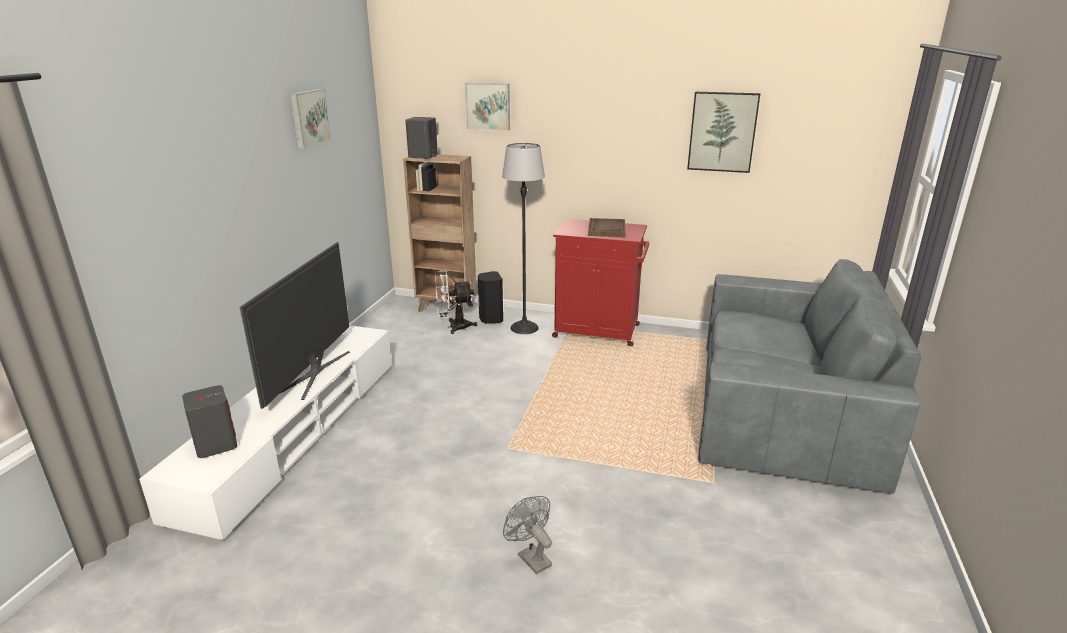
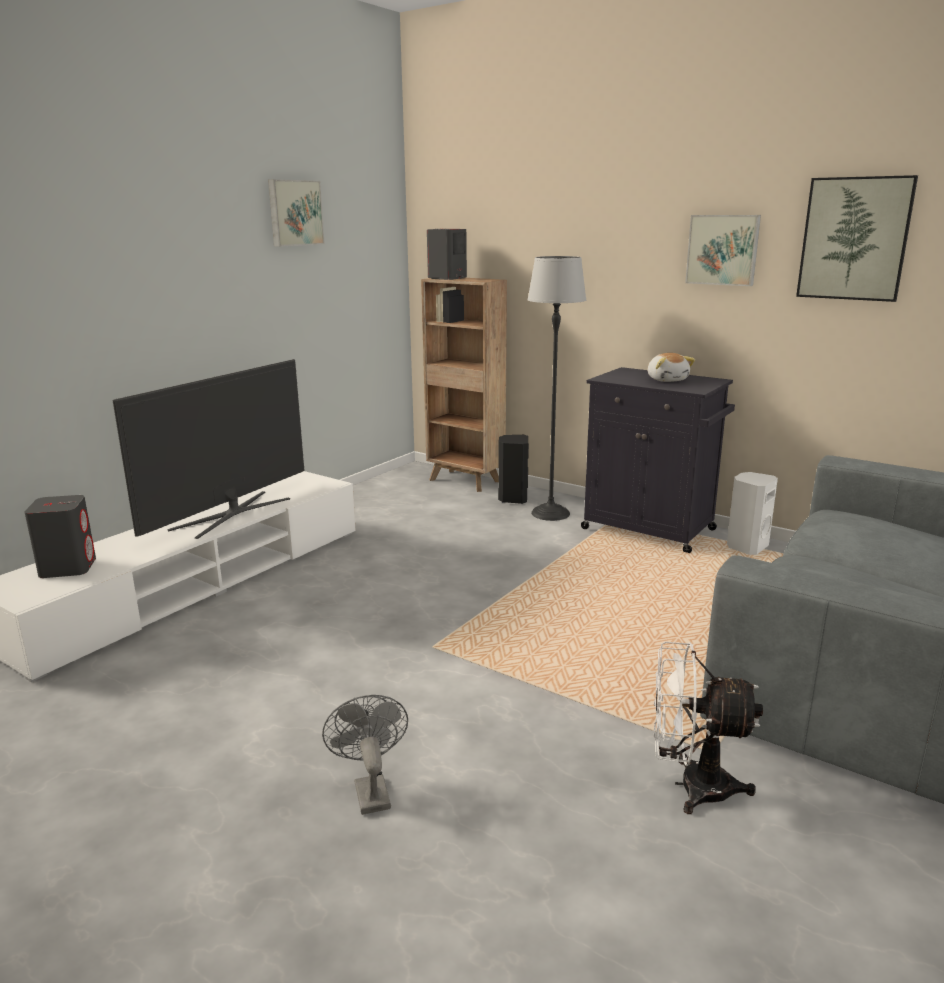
camera: 20 degrees right, 5 degrees down
(453, 327) = (460, 501): white fan -> white fan (691, 786)
(488, 106) = (532, 213): picture -> picture (723, 250)
(598, 331) = (651, 530): red cabinet -> black cabinet
(606, 229) = (667, 380): brown tray -> plush toy
(663, 335) = (746, 547): none -> white speaker

